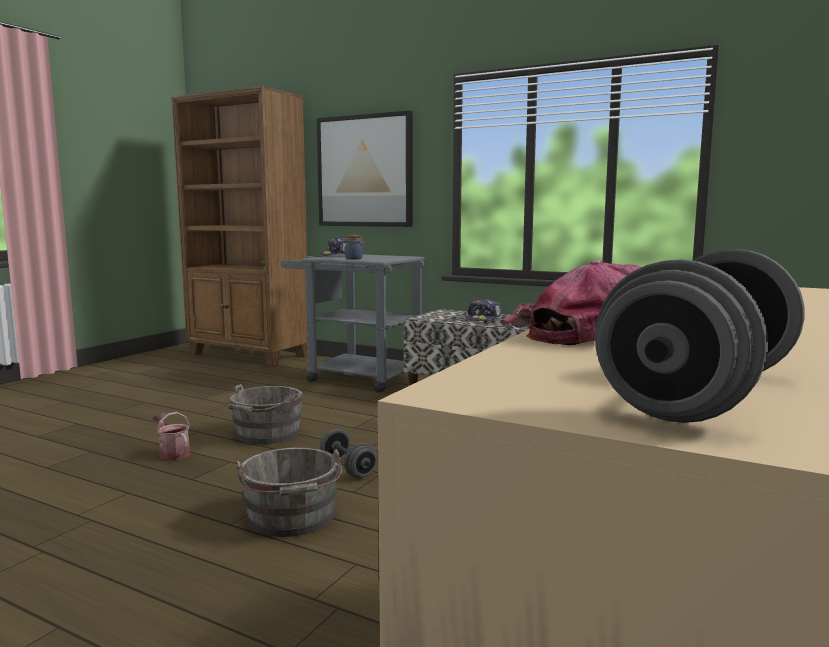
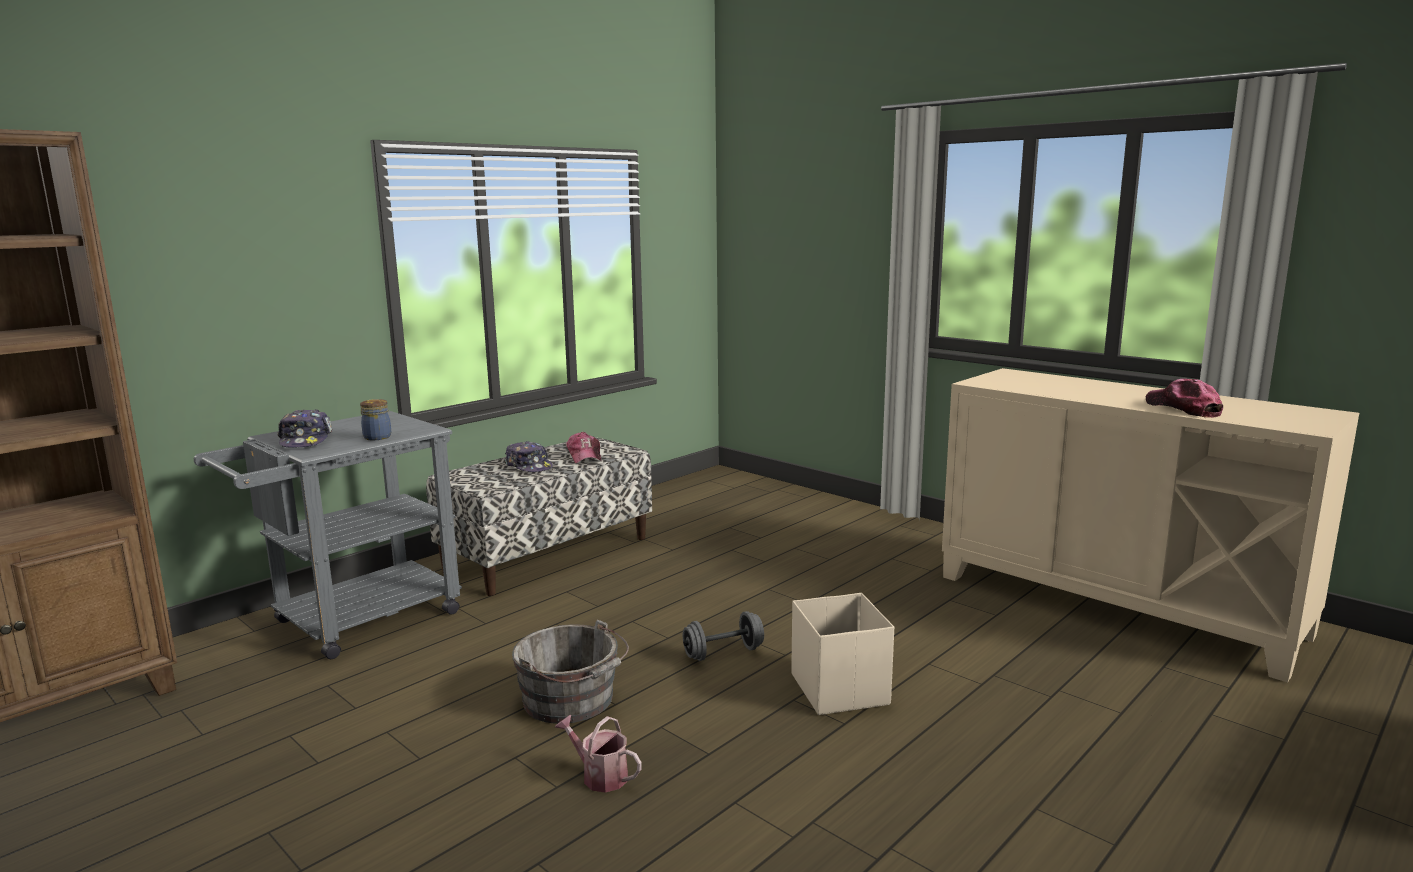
camera: 75 degrees left, 5 degrees up
(173, 453) = (600, 775): watering can -> watering can turned 60 degrees clockwise
(292, 519) = (839, 689): grey bucket -> beige storage box
(365, 171) = (223, 288): picture -> none
(700, 394) = (1290, 413): grey dumbbell -> none

